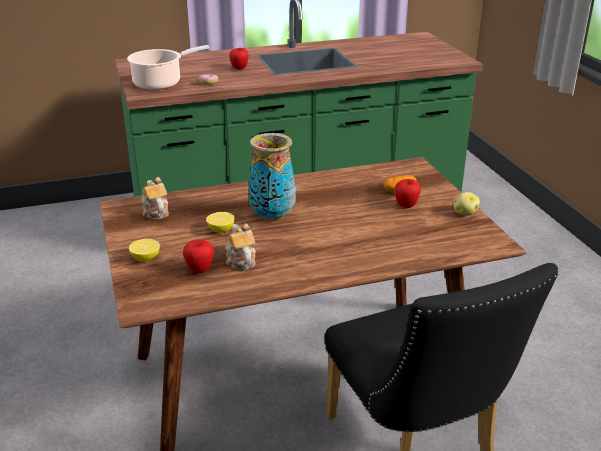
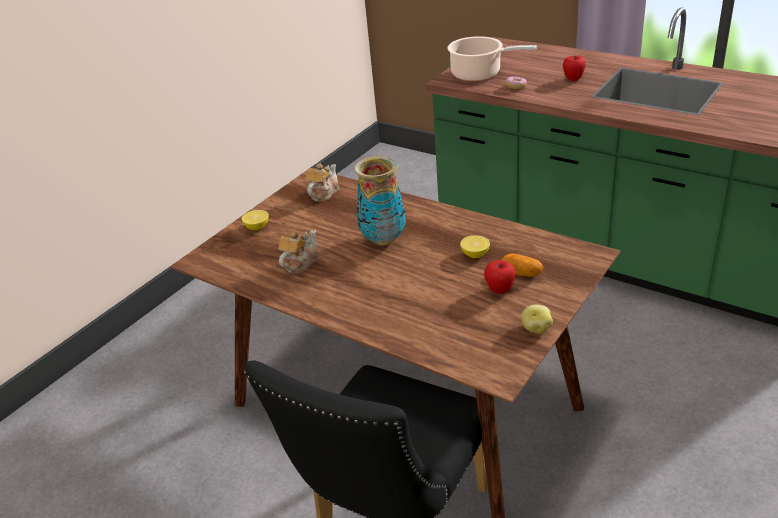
camera: 55 degrees right, 5 degrees up
(199, 269) = (268, 254): apple -> none
(221, 230) = (332, 231): lemon -> lemon (475, 254)

